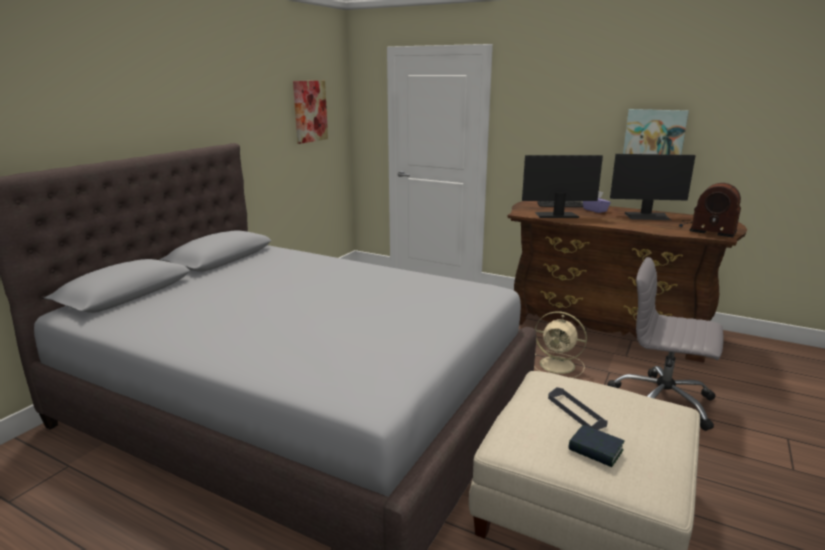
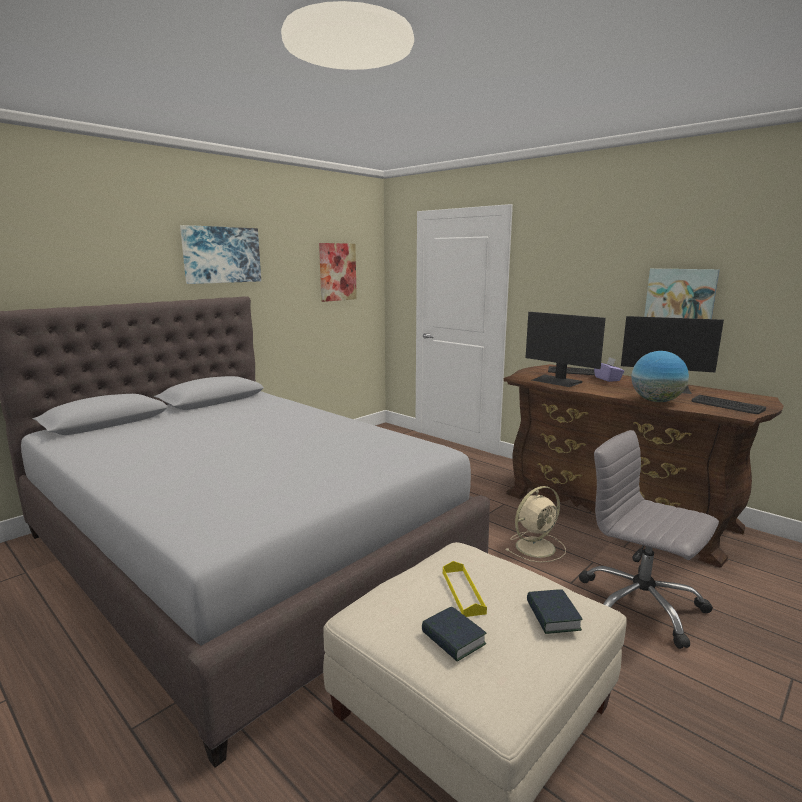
camera: 15 degrees right, 5 degrees down
(205, 98) = (221, 255): none -> picture
(556, 215) = (557, 381): monitor -> monitor turned 150 degrees counterclockwise
(558, 365) = (536, 546): beige fan -> beige fan turned 75 degrees counterclockwise
(576, 412) = (463, 592): grey tray -> yellow tray
(652, 229) = (656, 401): none -> globe
(655, 419) = (552, 616): none -> book
(706, 229) = (726, 405): radio -> keyboard

